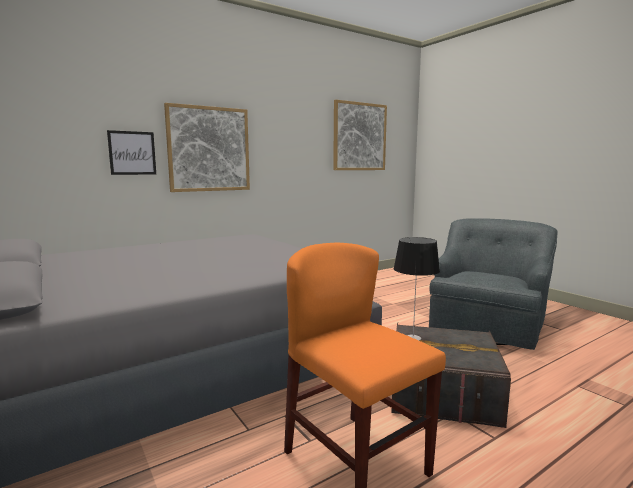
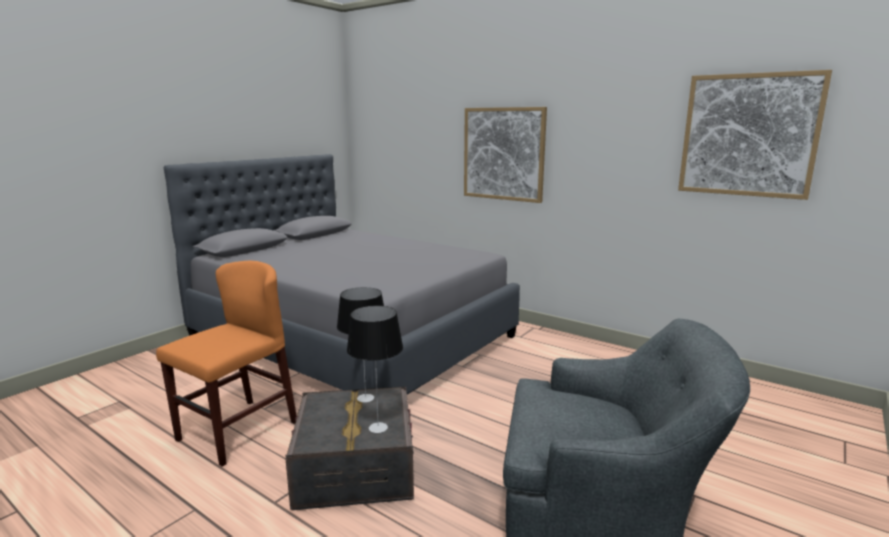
camera: 70 degrees right, 5 degrees up
(132, 153) = (440, 156): picture -> none
(464, 338) = (378, 428): none -> table lamp

